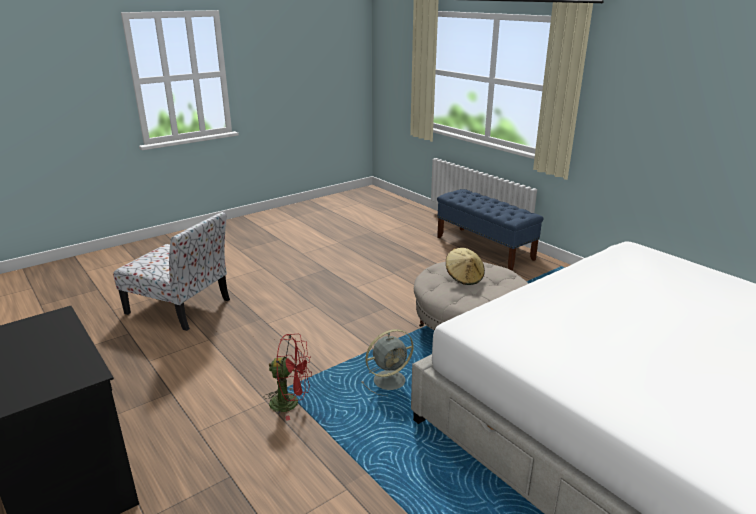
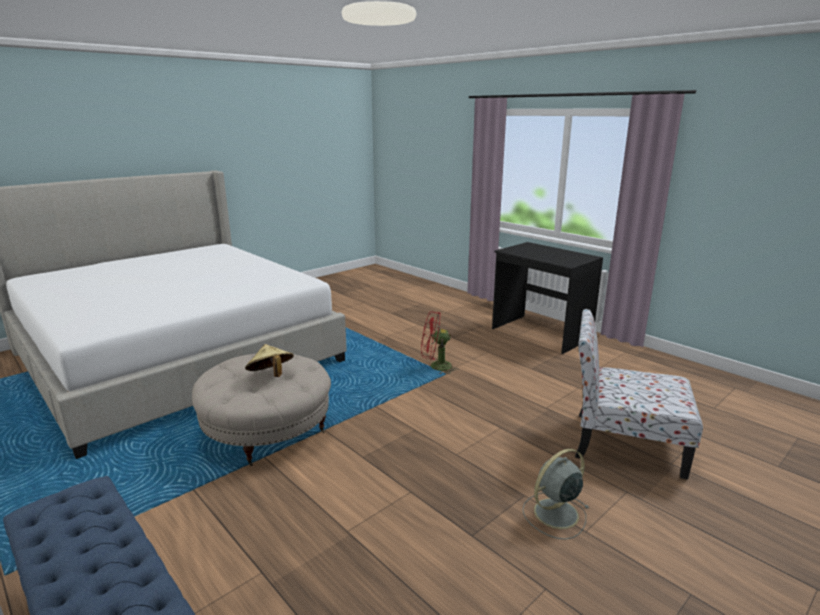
camera: 175 degrees right, 5 degrees down
(391, 380) = (359, 383): grey fan -> grey fan (554, 514)

